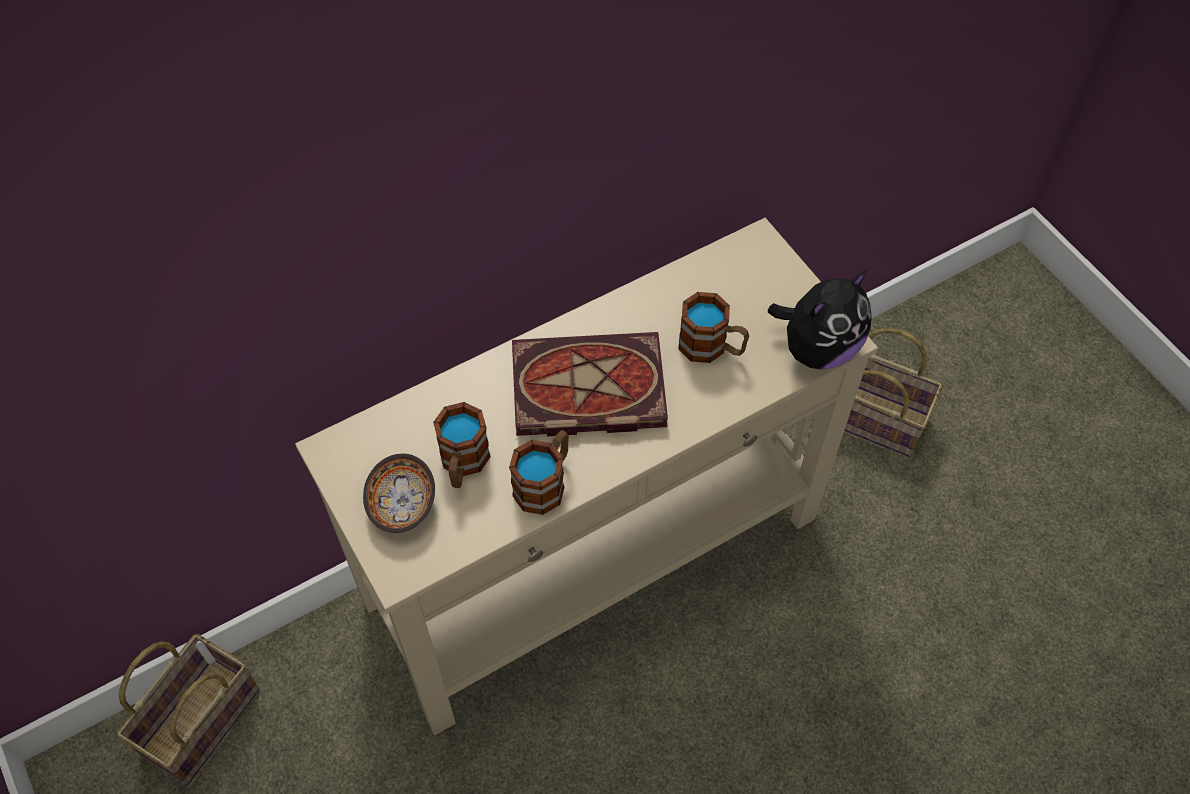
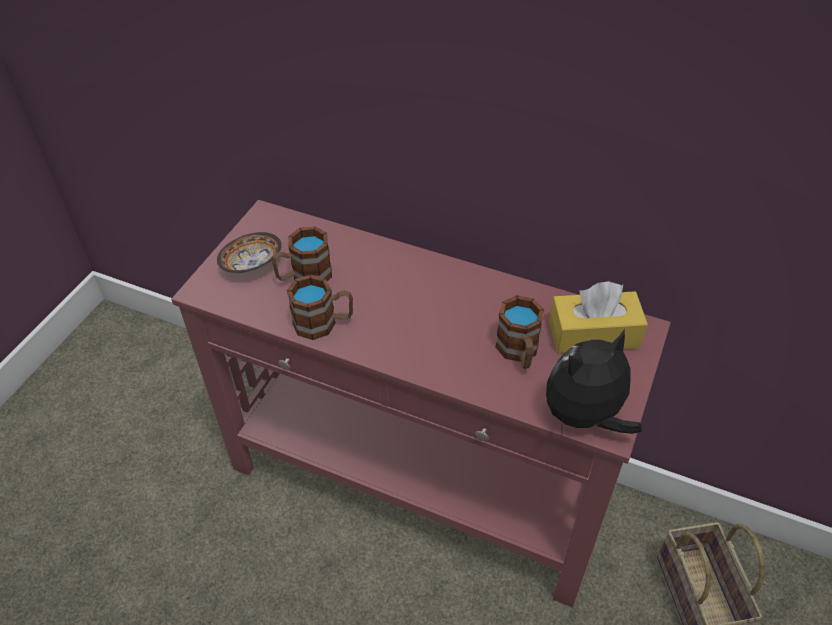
camera: 55 degrees right, 10 degrees down
(201, 717) = (173, 352): basket -> none
(584, 390) = (415, 303): book -> none
(596, 560) = (419, 483): beige console table -> red console table
(735, 279) = (593, 334): none -> yellow tissue box
(817, 348) = (585, 417): plush toy -> plush toy turned 135 degrees clockwise

